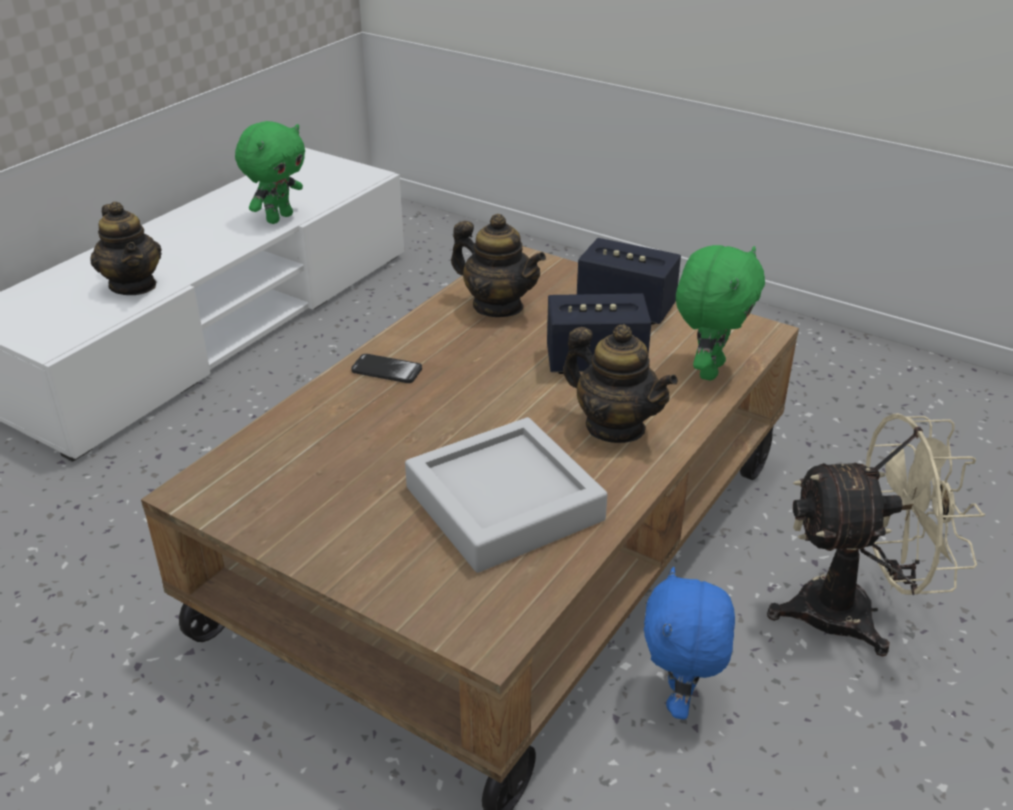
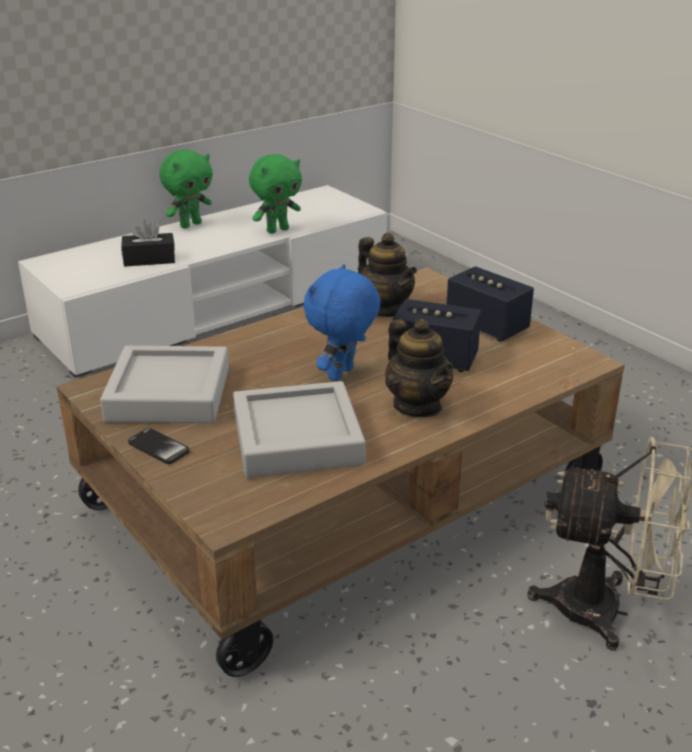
camera: 20 degrees right, 5 degrees down
(133, 285) = (149, 259): teapot -> black tissue box
(303, 478) = (169, 394): none -> grey tray
(386, 370) = (273, 337): phone -> phone (158, 447)
(680, 699) = (418, 636): blue plush toy -> blue plush toy (342, 375)
(708, 370) = (523, 380): green plush toy -> green plush toy (190, 225)

